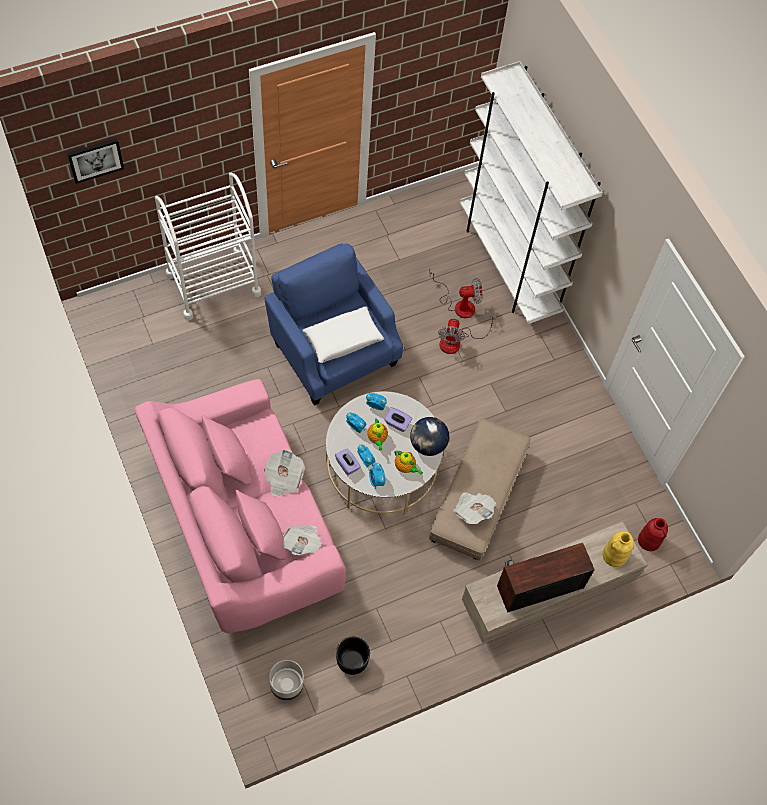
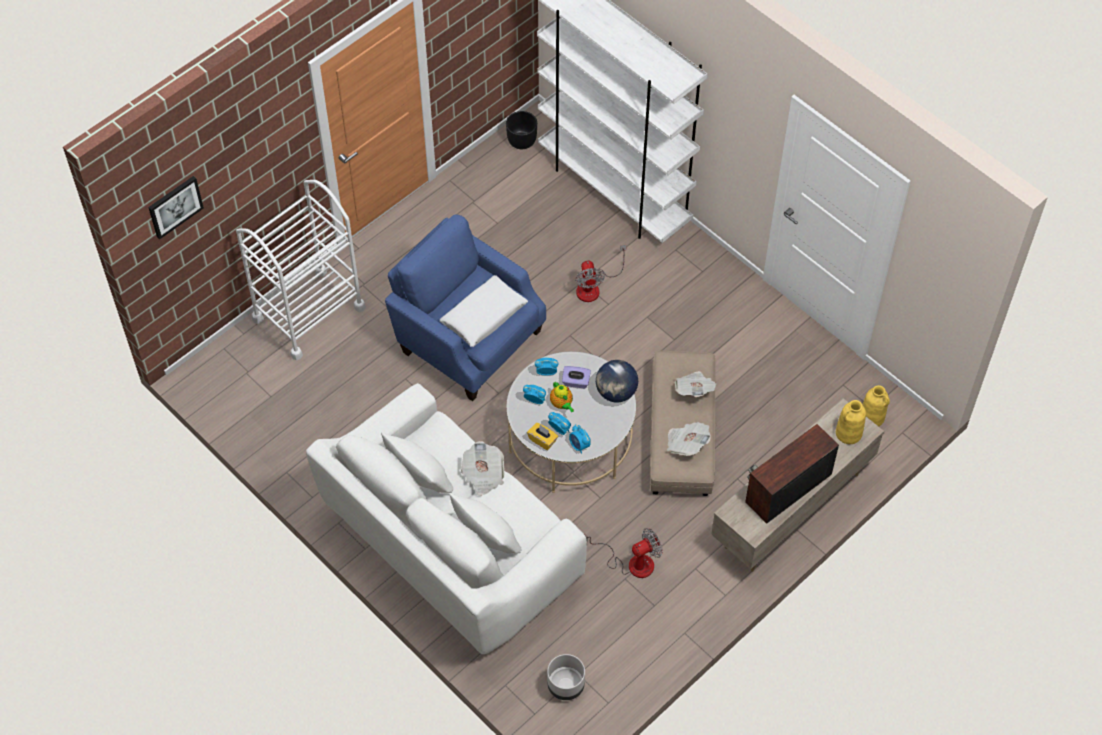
camera: 15 degrees left, 5 degrees down
(244, 523) = (451, 544): pink sofa -> white sofa
(302, 543) = (531, 530): newspaper -> newspaper (694, 390)
(347, 465) = (542, 440): purple tissue box -> yellow tissue box
(352, 661) = (622, 638): black planter -> black planter (521, 140)
(405, 467) = (603, 422): teapot -> none
(458, 304) = (579, 248): fan -> fan (632, 563)
(649, 541) = (872, 417): red vase -> yellow vase

